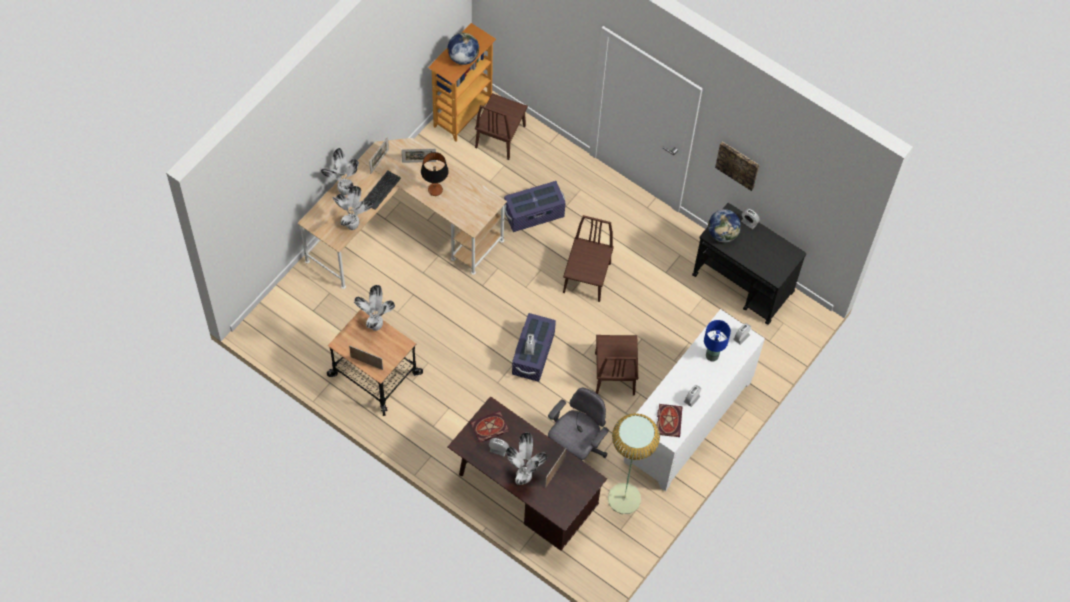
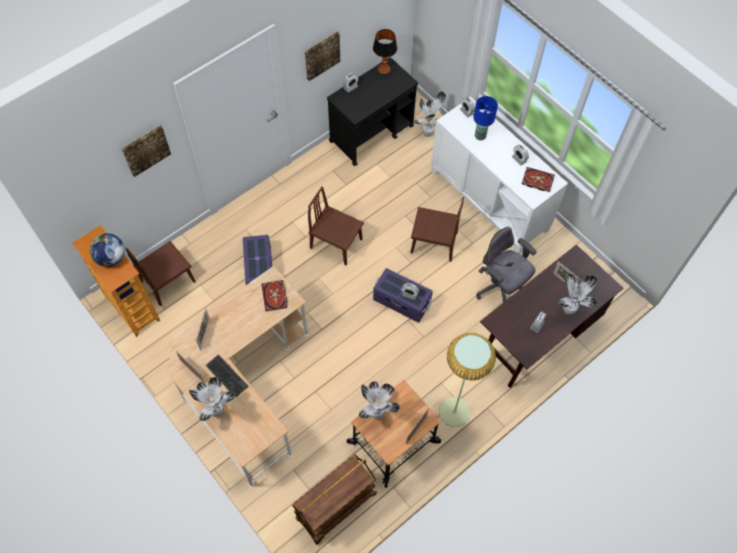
camera: 75 degrees left, 0 degrees up
(300, 337) = (336, 507): none -> brown cart
(353, 226) = (261, 411): potted plant -> potted plant (428, 133)
(435, 190) = (242, 325): table lamp -> table lamp (384, 69)
(489, 428) = (513, 329): book -> book (275, 297)
(500, 136) = (168, 281): brown chair -> brown chair turned 105 degrees clockwise
(560, 39) = (145, 150): none -> picture
(624, 498) = (551, 261): floor lamp -> floor lamp (454, 412)
(722, 234) = (356, 107): globe -> none

